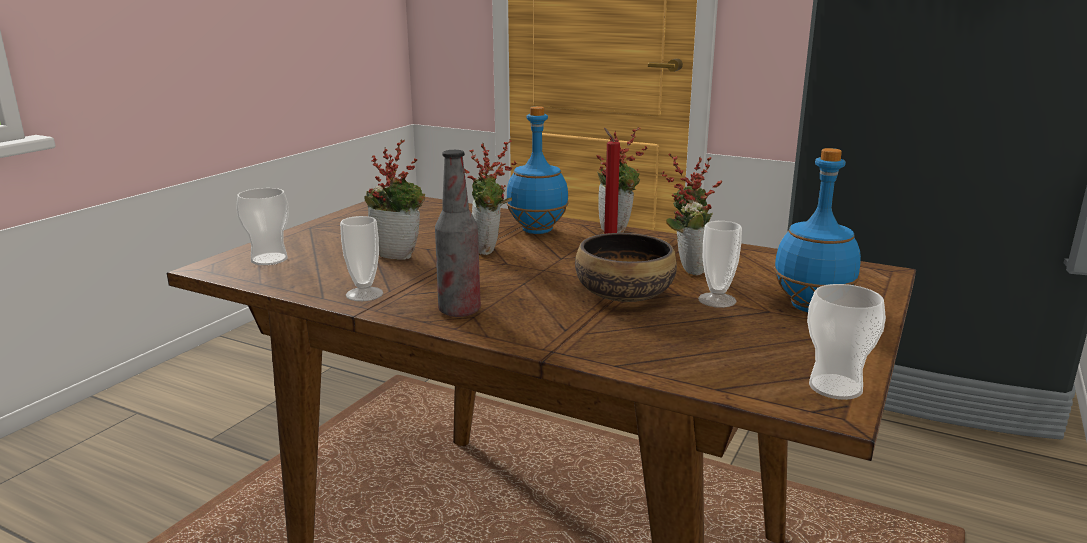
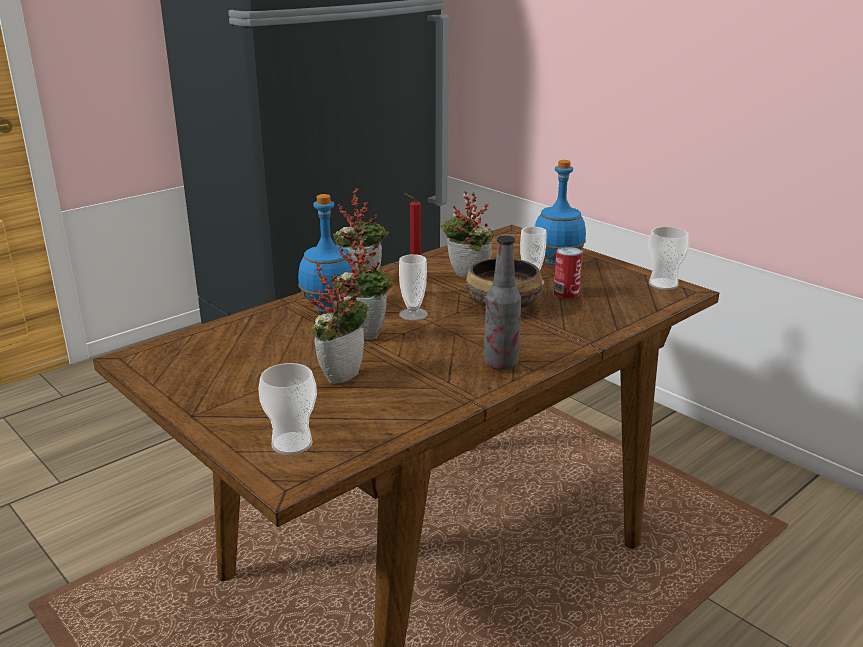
camera: 70 degrees left, 5 degrees up
(364, 294) = (437, 399): cup -> cup (413, 314)
(704, 323) = (566, 293): none -> can

